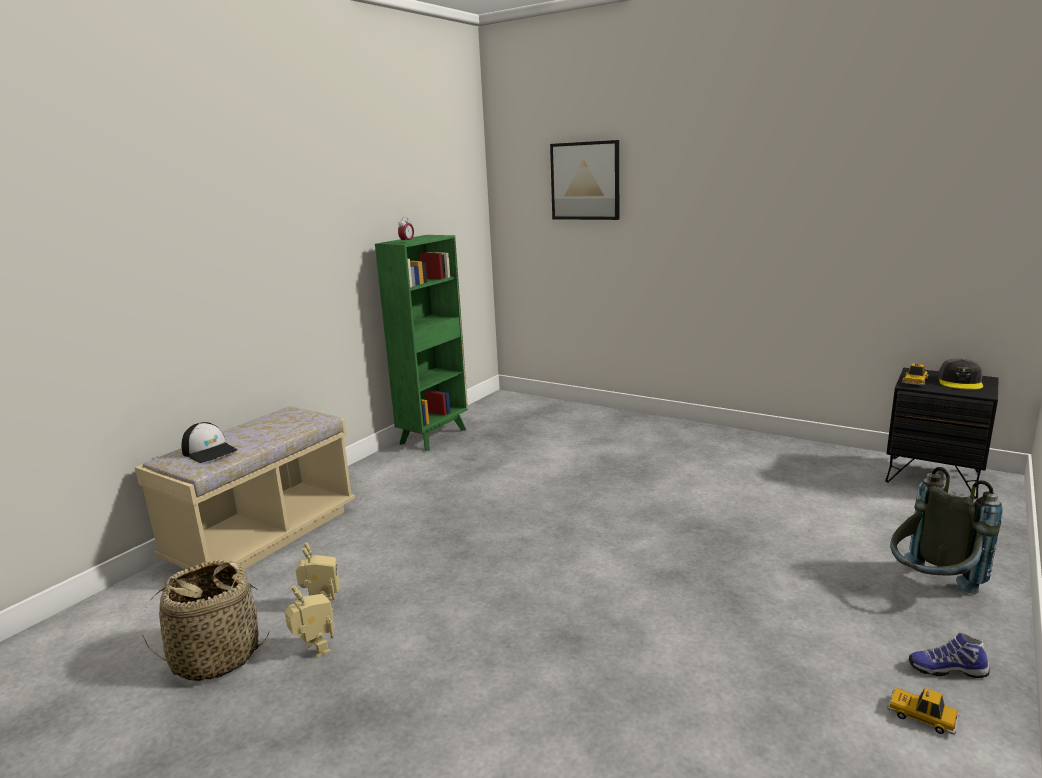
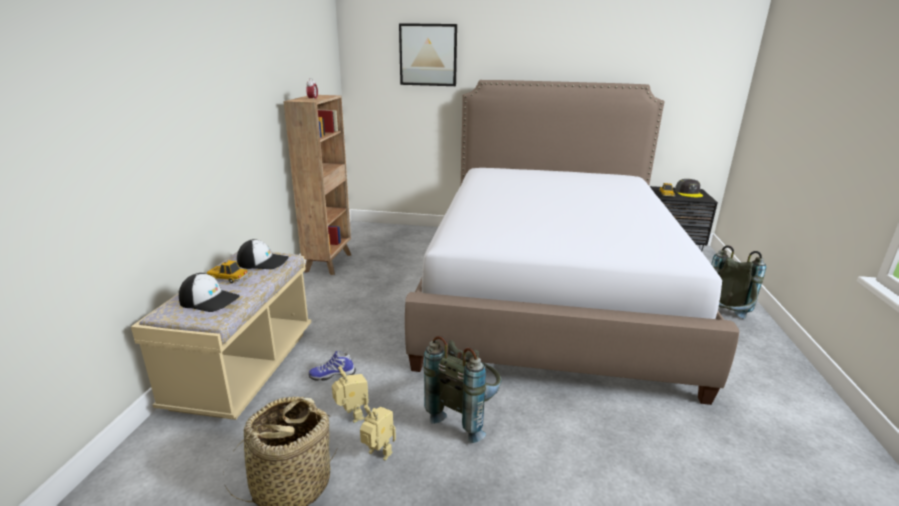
camera: 25 degrees left, 5 degrees up
(294, 420) = (263, 261): none -> cap
(434, 436) = (329, 262): green bookcase -> brown bookcase
(439, 632) = (465, 414): none -> grey backpack
(680, 506) = (550, 291): none -> bed
(922, 716) = (780, 395): toy car -> toy car (228, 278)
(946, 669) = (768, 365): shoe -> shoe (332, 374)

